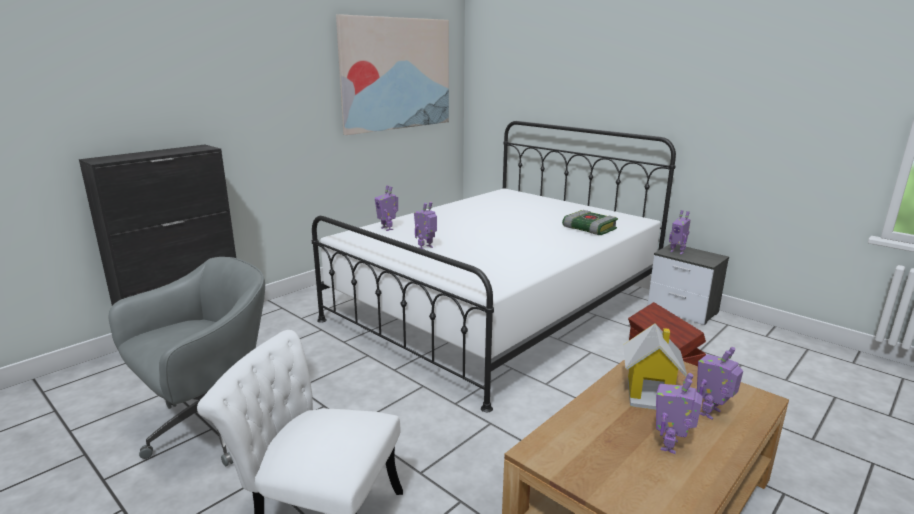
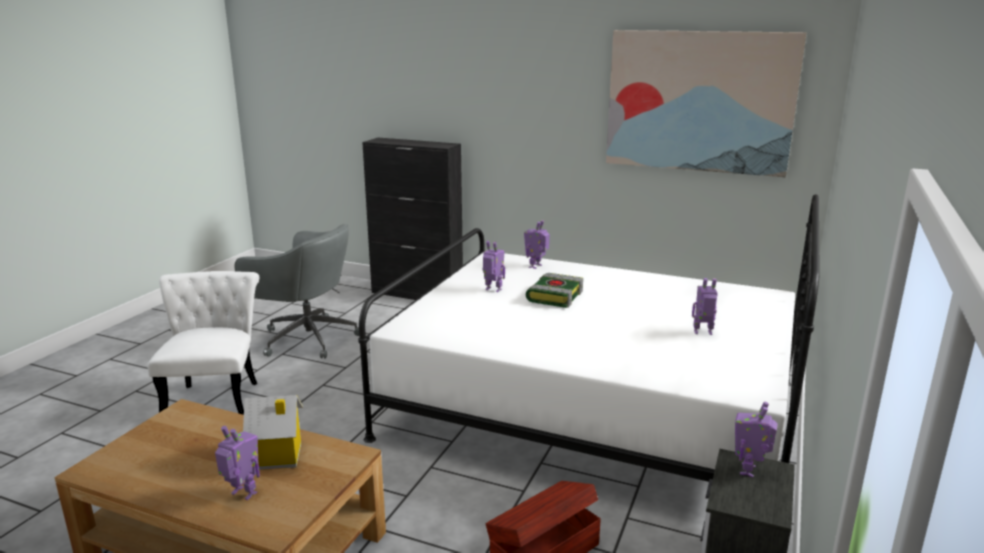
camera: 70 degrees right, 0 degrees up
(588, 229) = (659, 361): book -> book (554, 296)
(671, 445) = (188, 470): toy robot -> toy robot (703, 332)

